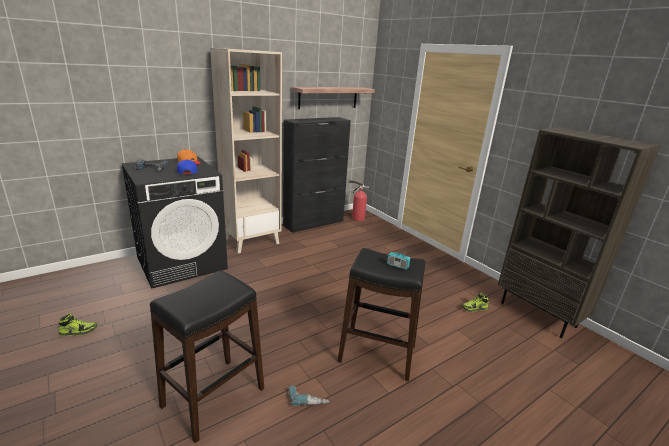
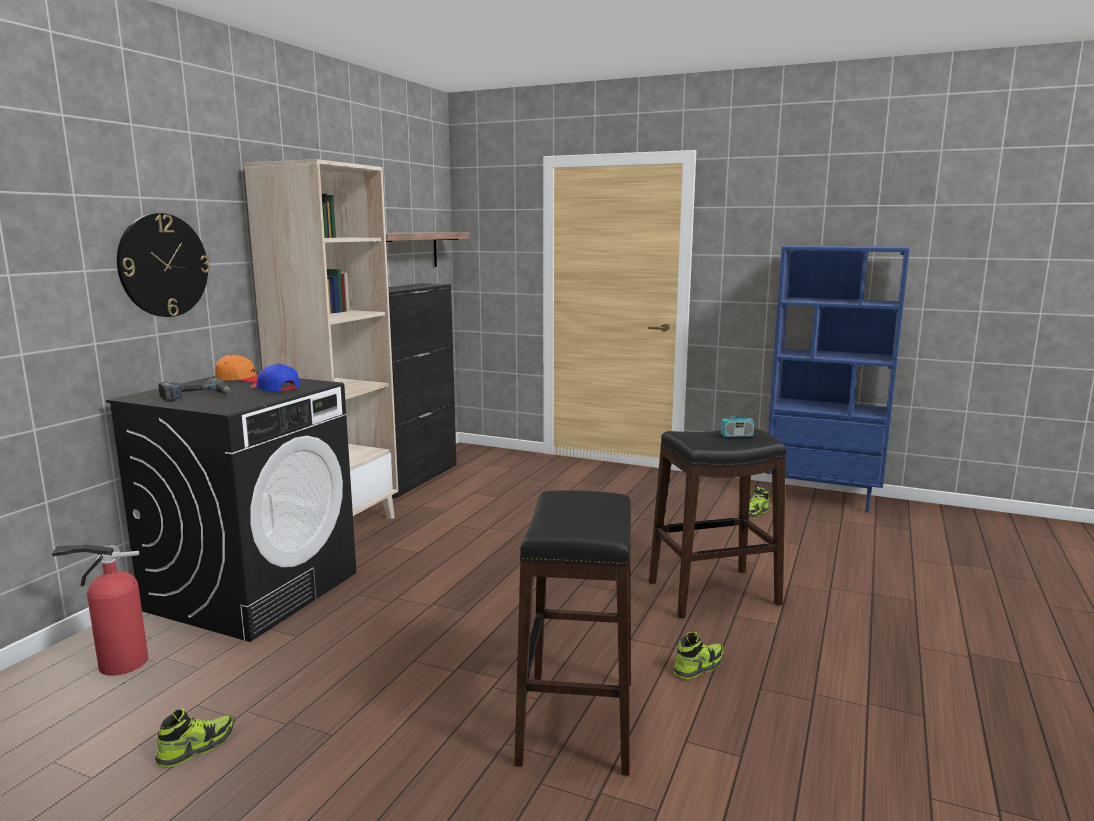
camera: 30 degrees left, 10 degrees down
(158, 101) = (163, 265): none -> wall clock
(308, 398) = (698, 667): power drill -> shoe
(356, 218) = (472, 457): fire extinguisher -> fire extinguisher (118, 664)
(538, 315) = (822, 498): brown bookcase -> blue bookcase

